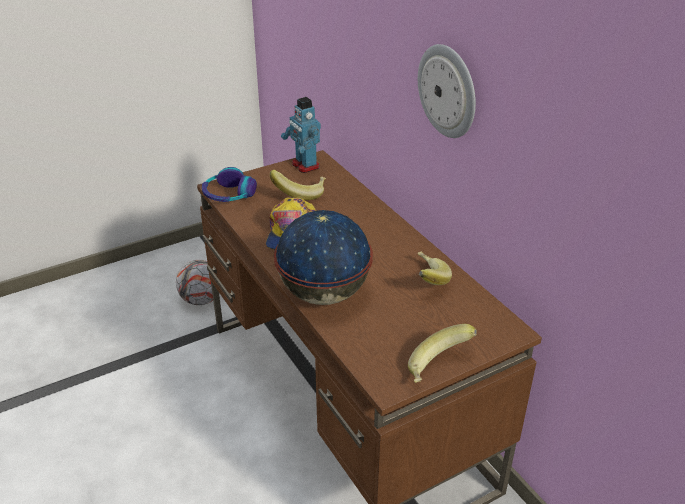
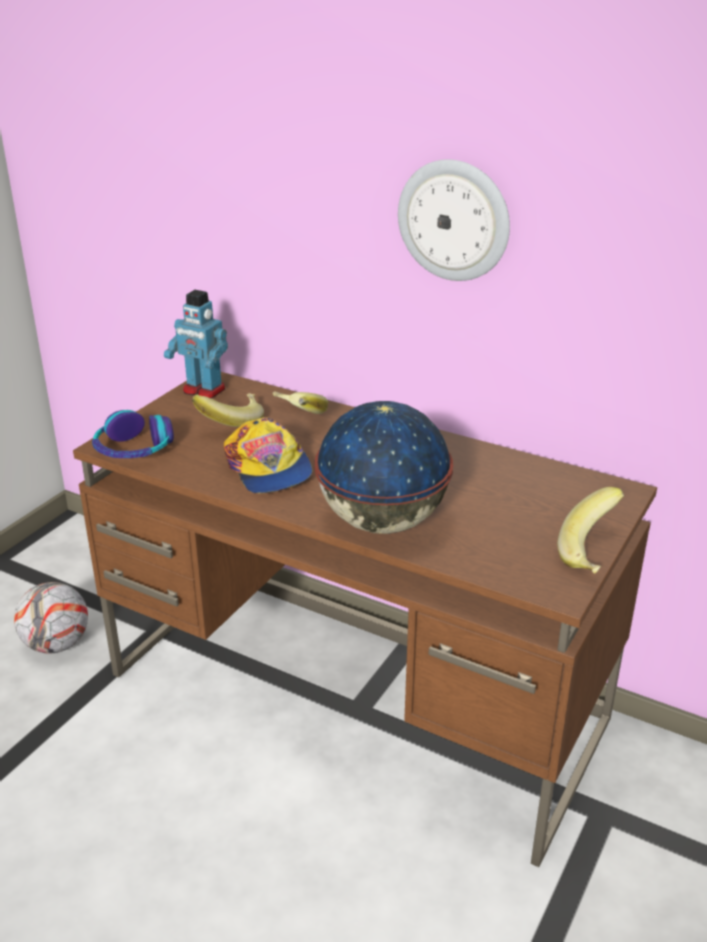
camera: 30 degrees left, 5 degrees down
(426, 280) = (482, 470): banana -> banana (296, 418)

